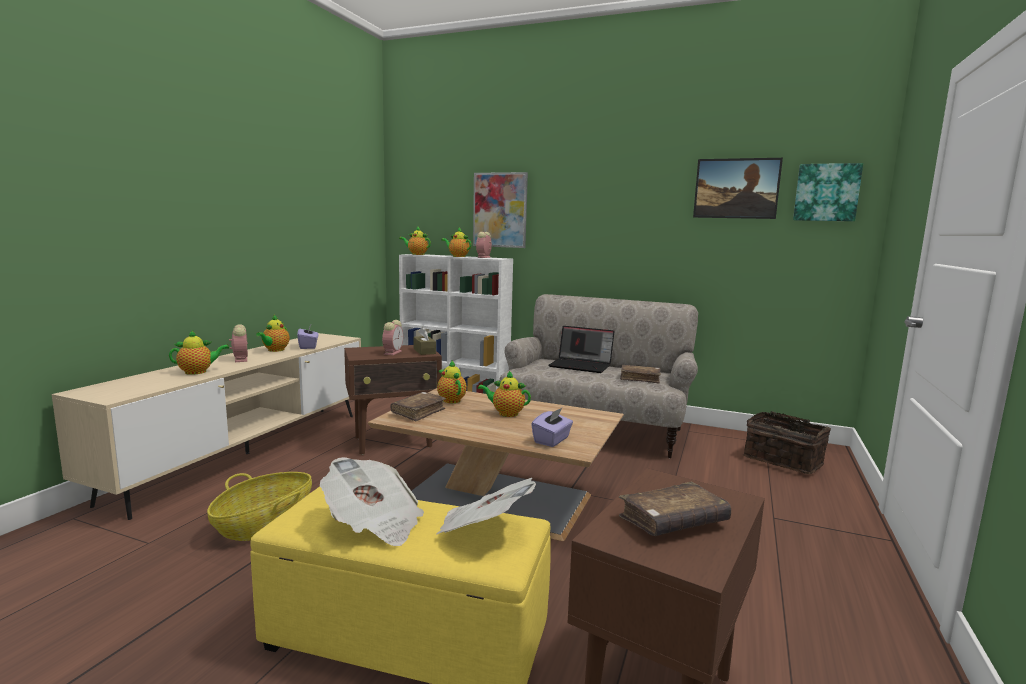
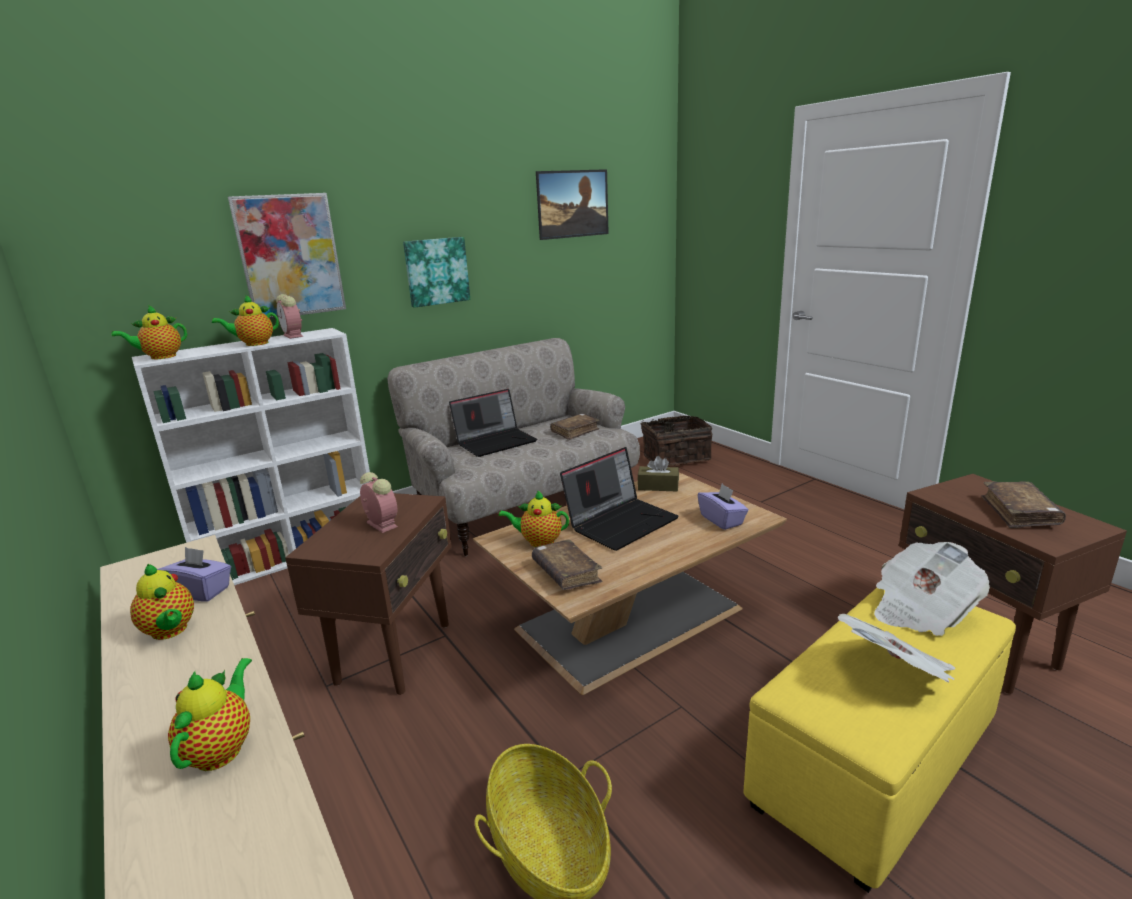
camera: 55 degrees left, 10 degrees up
(240, 359) = (186, 681): alarm clock -> none
(424, 351) = (405, 502): brown tissue box -> brown tissue box (658, 486)
(506, 413) = (621, 522): teapot -> laptop
(826, 192) = (639, 204): picture -> picture (436, 271)

